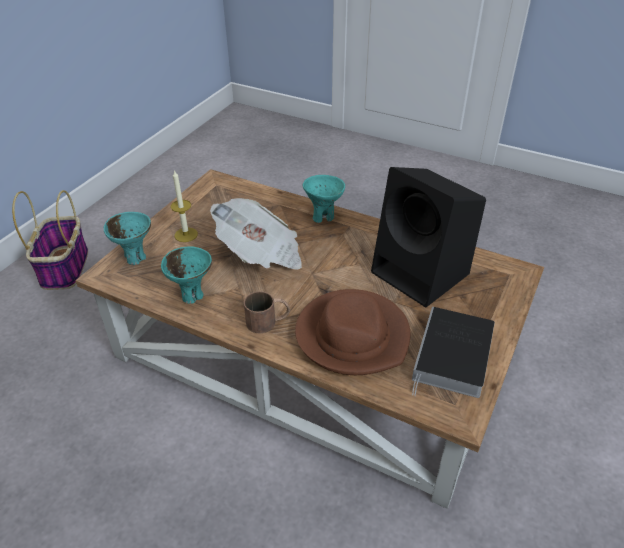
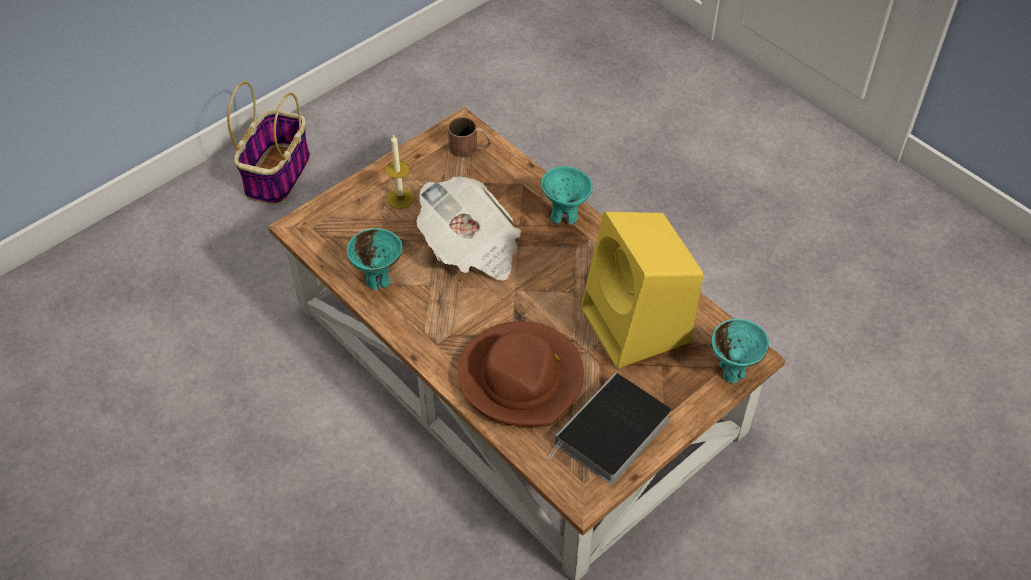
camera: 20 degrees right, 10 degrees up
(135, 257) = (336, 214): turquoise bowl -> turquoise bowl (732, 371)
(268, 321) = (442, 334): brown mug -> brown mug (470, 148)
(422, 274) = (637, 326): black speaker -> yellow speaker

